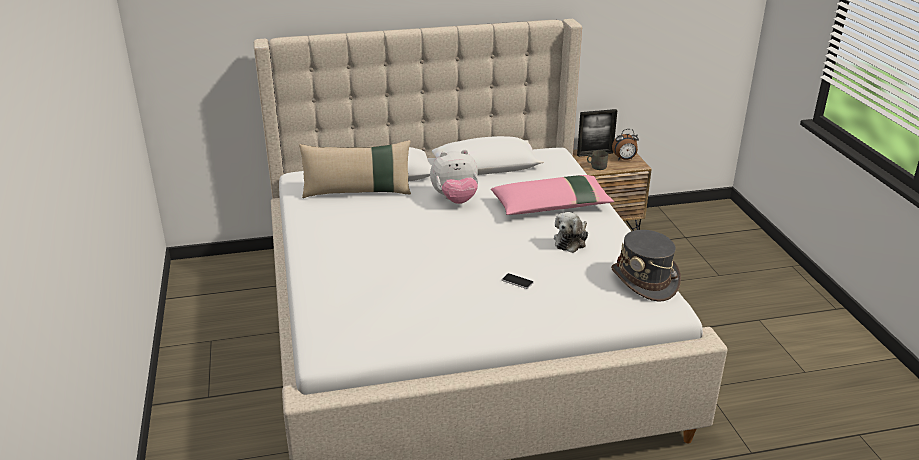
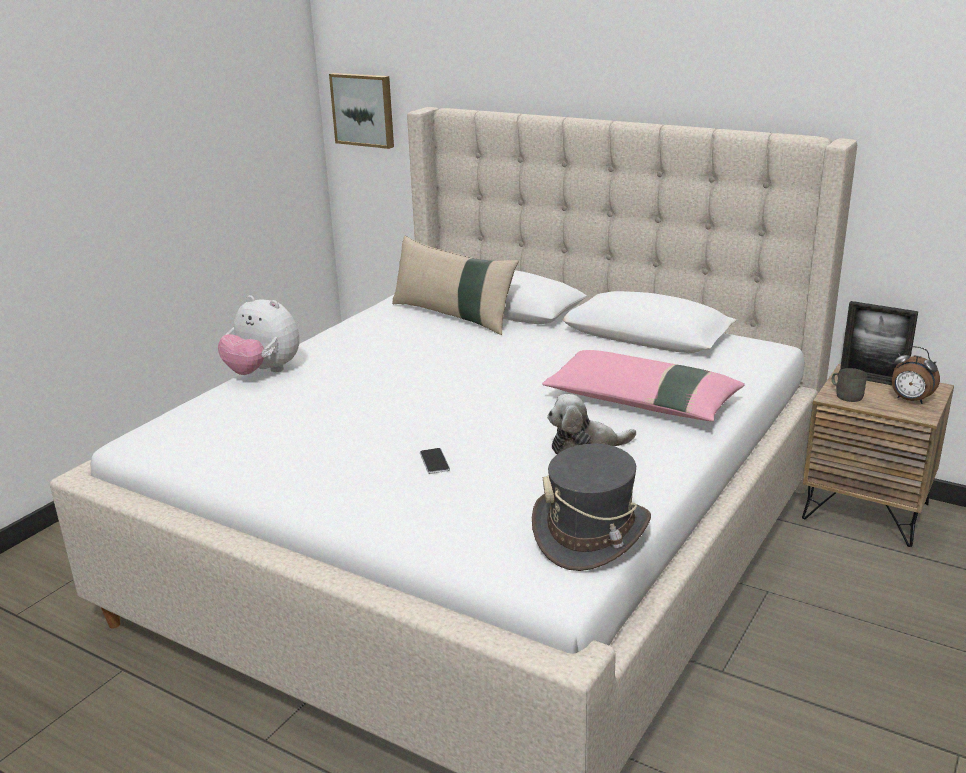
camera: 45 degrees right, 5 degrees down
(180, 49) = (364, 109): none -> picture
(455, 200) = (538, 356): plush toy -> plush toy (263, 372)

